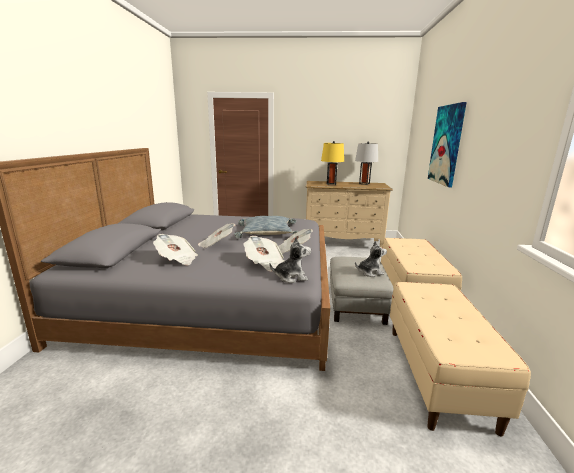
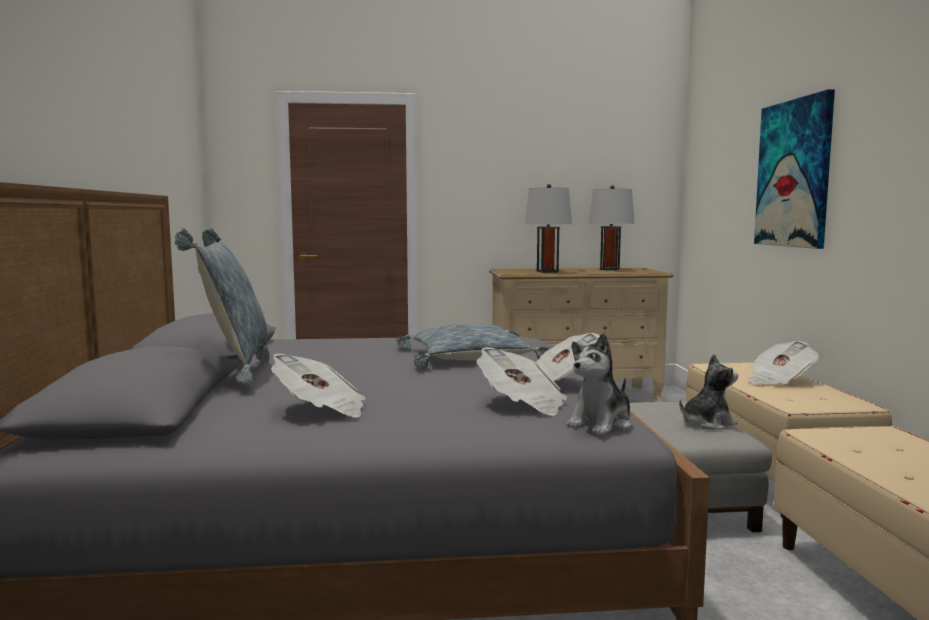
camera: 10 degrees left, 10 degrees down
(156, 237) = (230, 377): none -> pillow
(216, 245) = (385, 382): newspaper -> newspaper (779, 380)
(291, 277) = (601, 423): plush toy -> plush toy turned 150 degrees clockwise
(331, 184) = (547, 271): yellow table lamp -> grey table lamp

